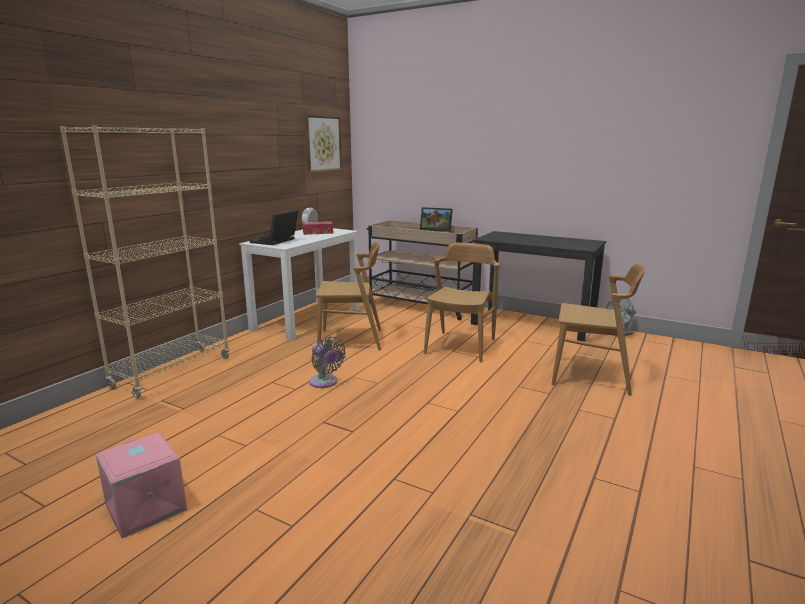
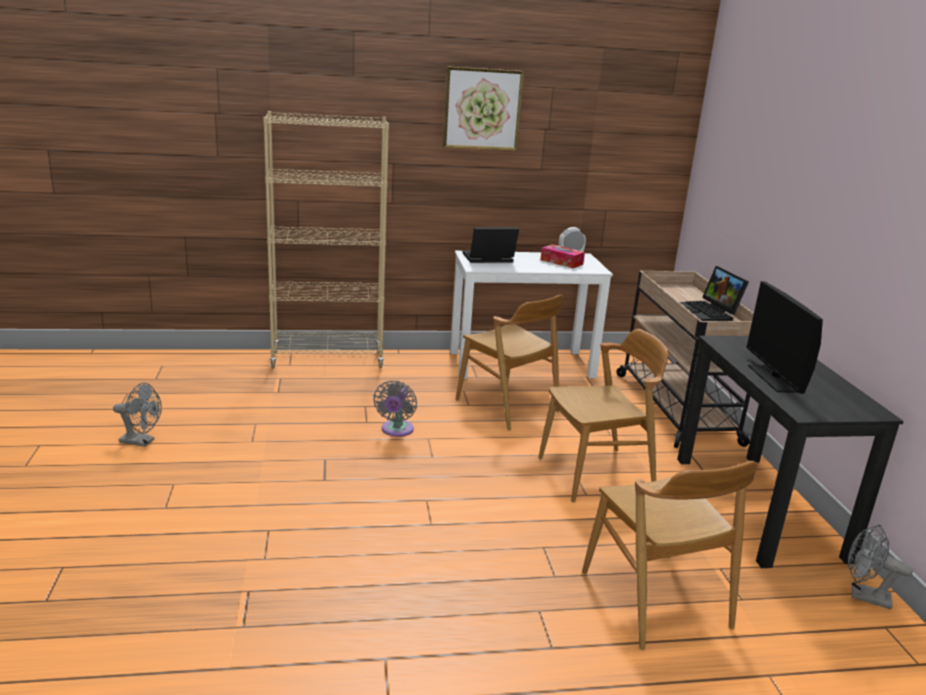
camera: 50 degrees right, 5 degrees up
(144, 508) = (142, 441): pink storage box -> grey fan
(323, 144) = (630, 145): picture -> picture (482, 109)
(542, 243) = (775, 378): none -> monitor

